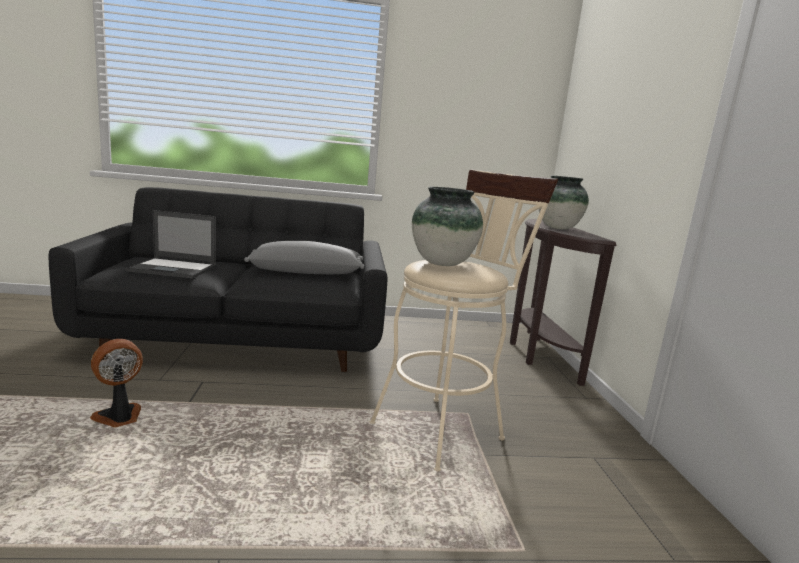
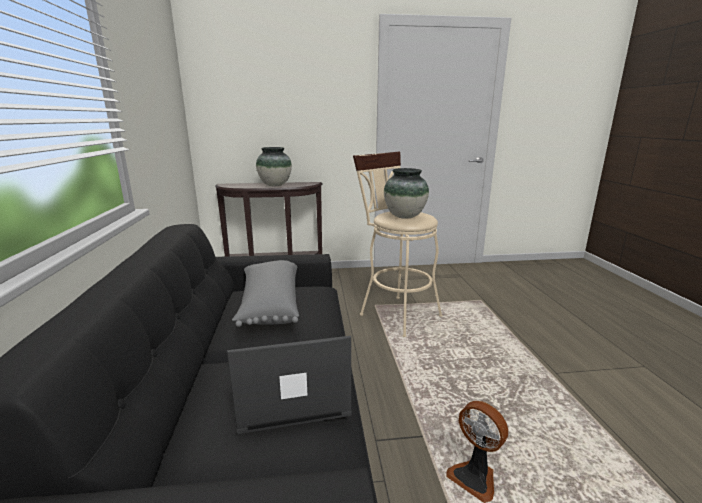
camera: 90 degrees left, 5 degrees up
(174, 269) = (290, 395): laptop -> laptop turned 105 degrees counterclockwise

